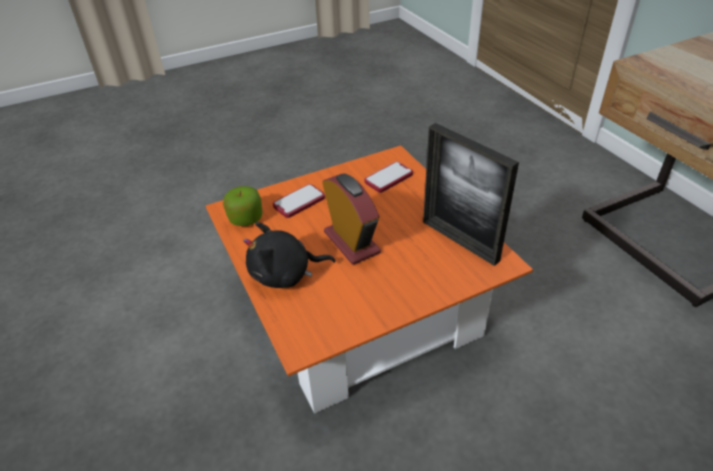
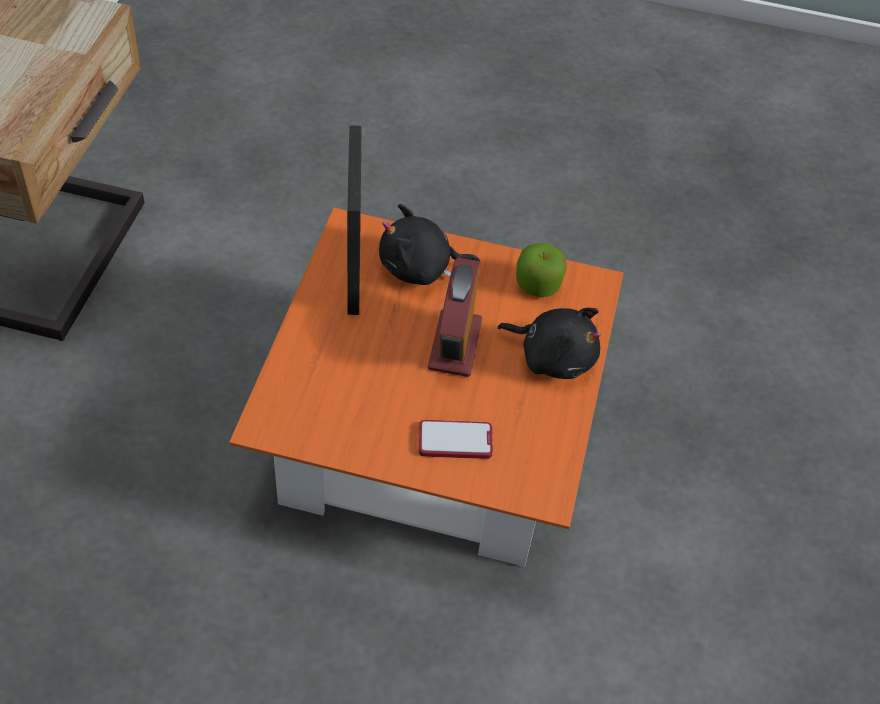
camera: 145 degrees left, 10 degrees up
(245, 219) = (537, 462): apple -> apple (538, 284)
(388, 178) = (317, 397): phone -> none
(427, 269) = (420, 268): none -> black plush toy

